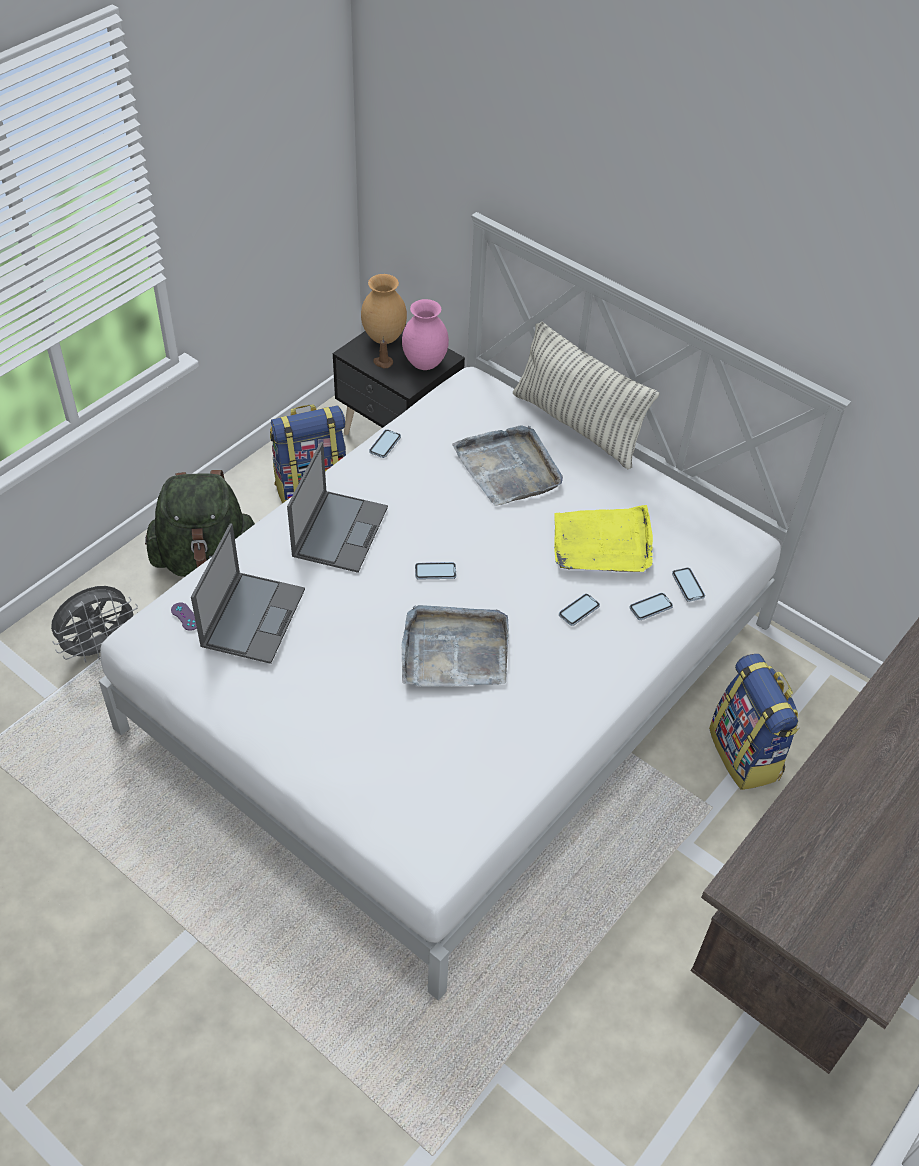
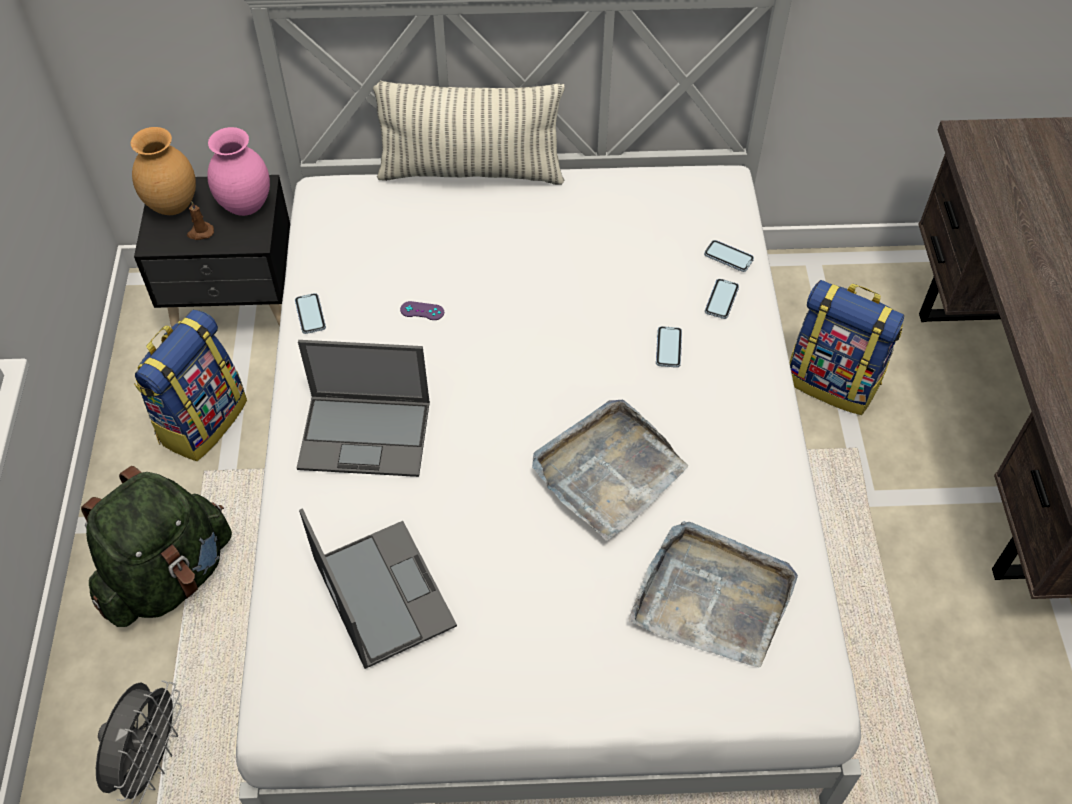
camera: 40 degrees left, 5 degrees up
(185, 616) = (309, 650): purple game controller -> purple game controller (422, 311)
(340, 530) = (366, 435): laptop -> laptop turned 120 degrees clockwise
(435, 572) = (505, 407): phone -> none
(509, 468) = (456, 256): grey tray -> grey tray (712, 597)
(602, 543) = (619, 269): yellow tray -> none

